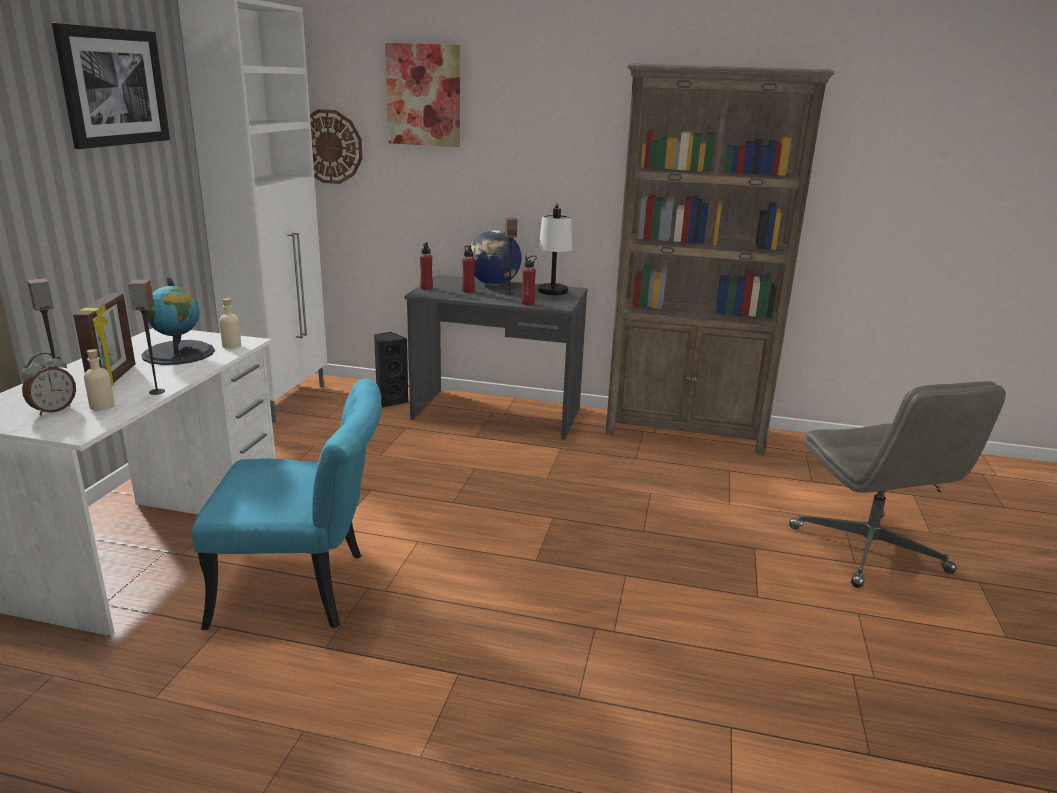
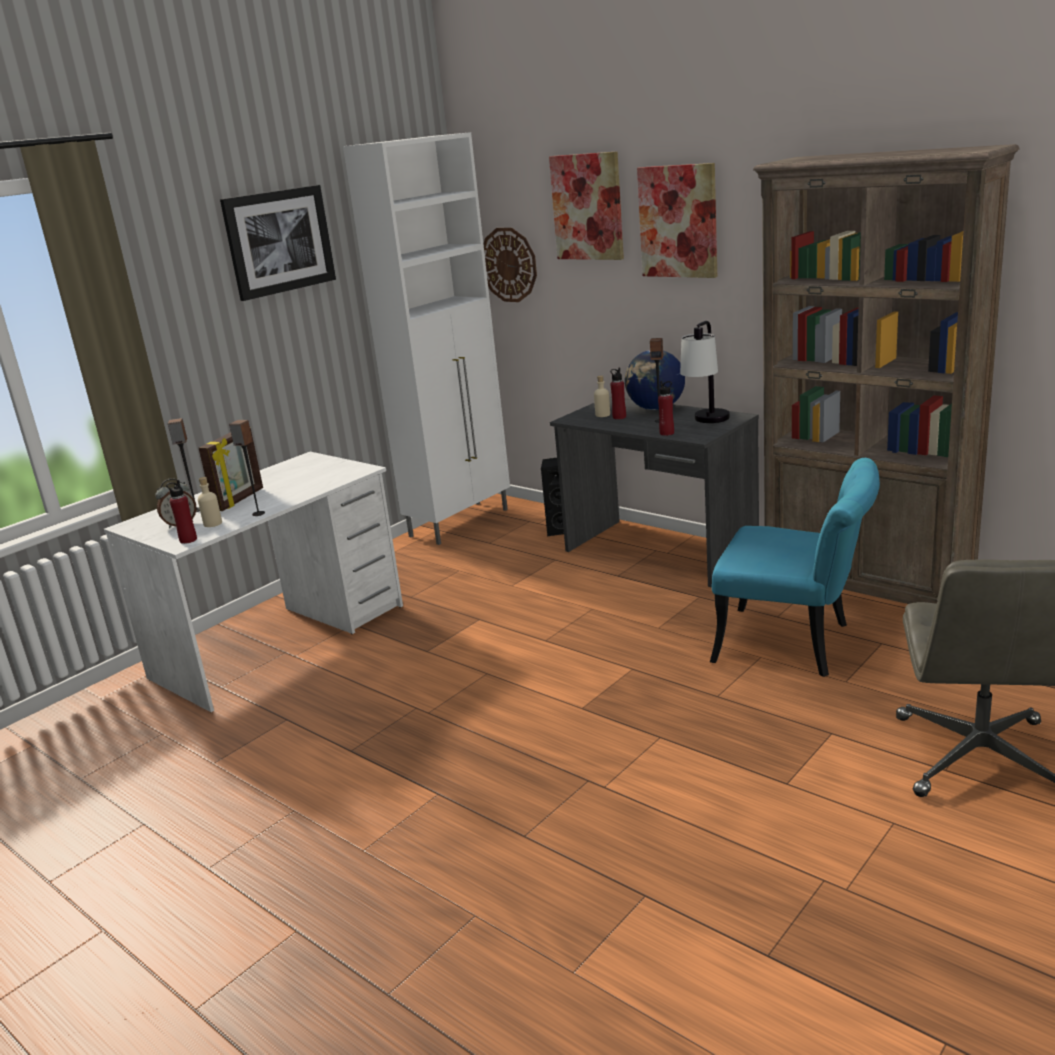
camera: 30 degrees right, 0 degrees up
(179, 353) = (303, 478): globe -> none
(231, 345) = (348, 473): beige bottle -> beige bottle (602, 415)
(307, 589) = (368, 700): turquoise chair -> turquoise chair (797, 644)
(426, 288) = (580, 413): red bottle -> red bottle (188, 540)
(519, 115) = (678, 221): none -> picture

